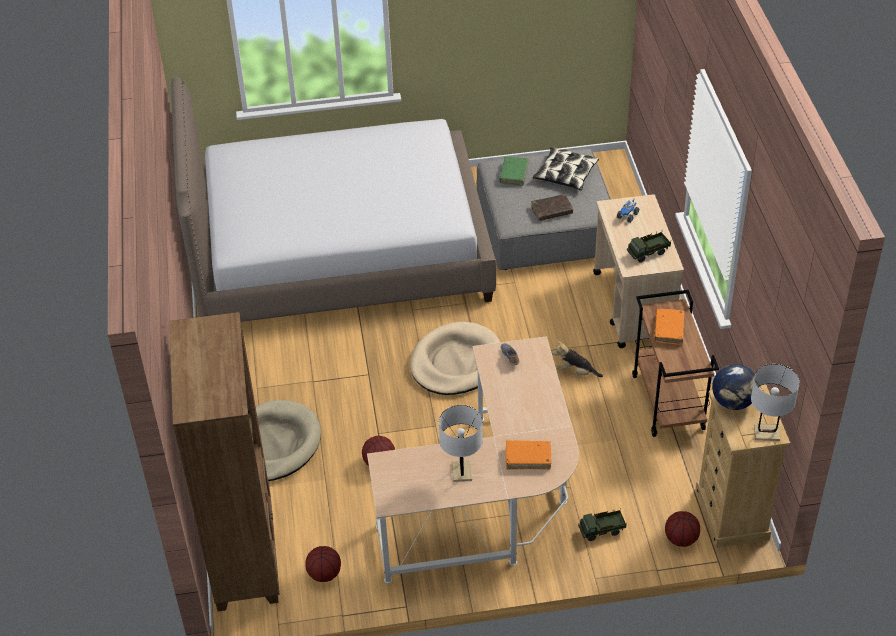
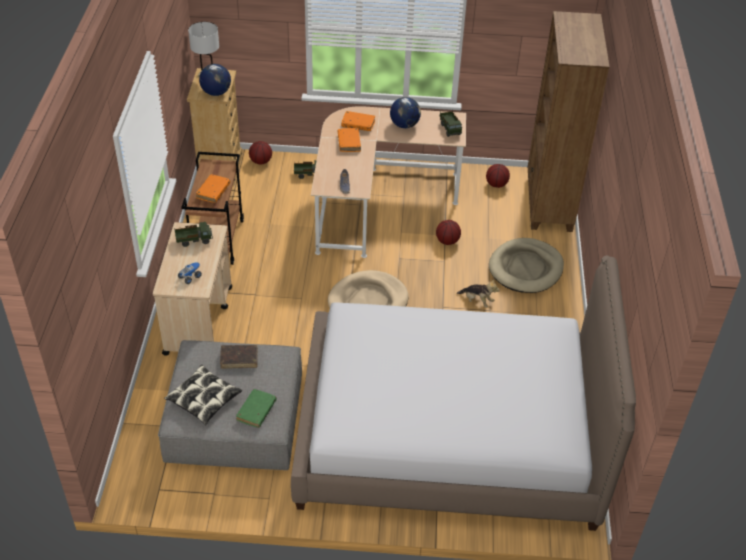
camera: 170 degrees left, 0 degrees up
(394, 479) = (450, 129): none -> toy truck
(462, 472) = (404, 125): white table lamp -> globe
(529, 423) = (349, 143): none -> orange book
(575, 372) = (275, 276): plush toy -> plush toy (477, 301)

